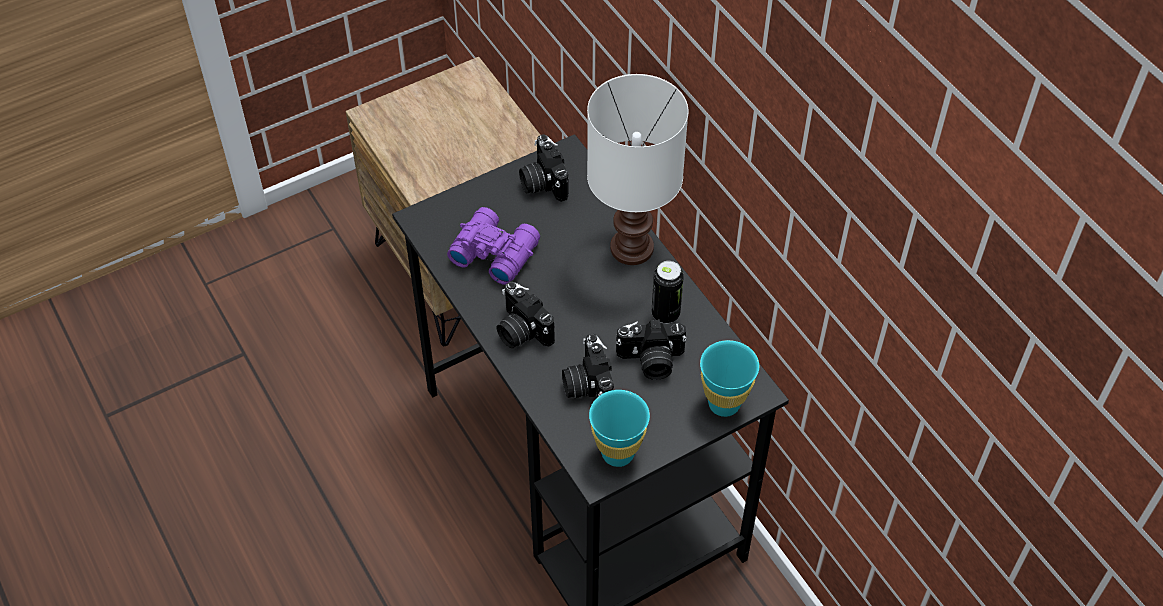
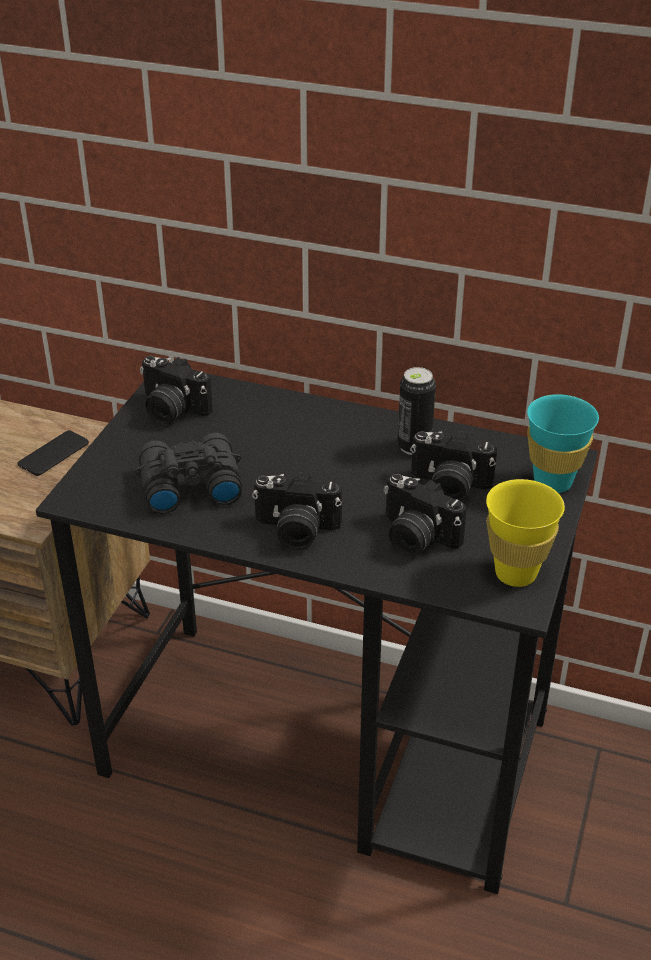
camera: 40 degrees left, 15 degrees down
(492, 154) = (53, 454): none -> phone
(494, 251) = (188, 484): purple binoculars -> black binoculars
(618, 453) = (515, 573): turquoise cup -> yellow cup
(632, 249) = (322, 417): white table lamp -> none
(651, 361) = (448, 487): camera -> camera turned 60 degrees clockwise

